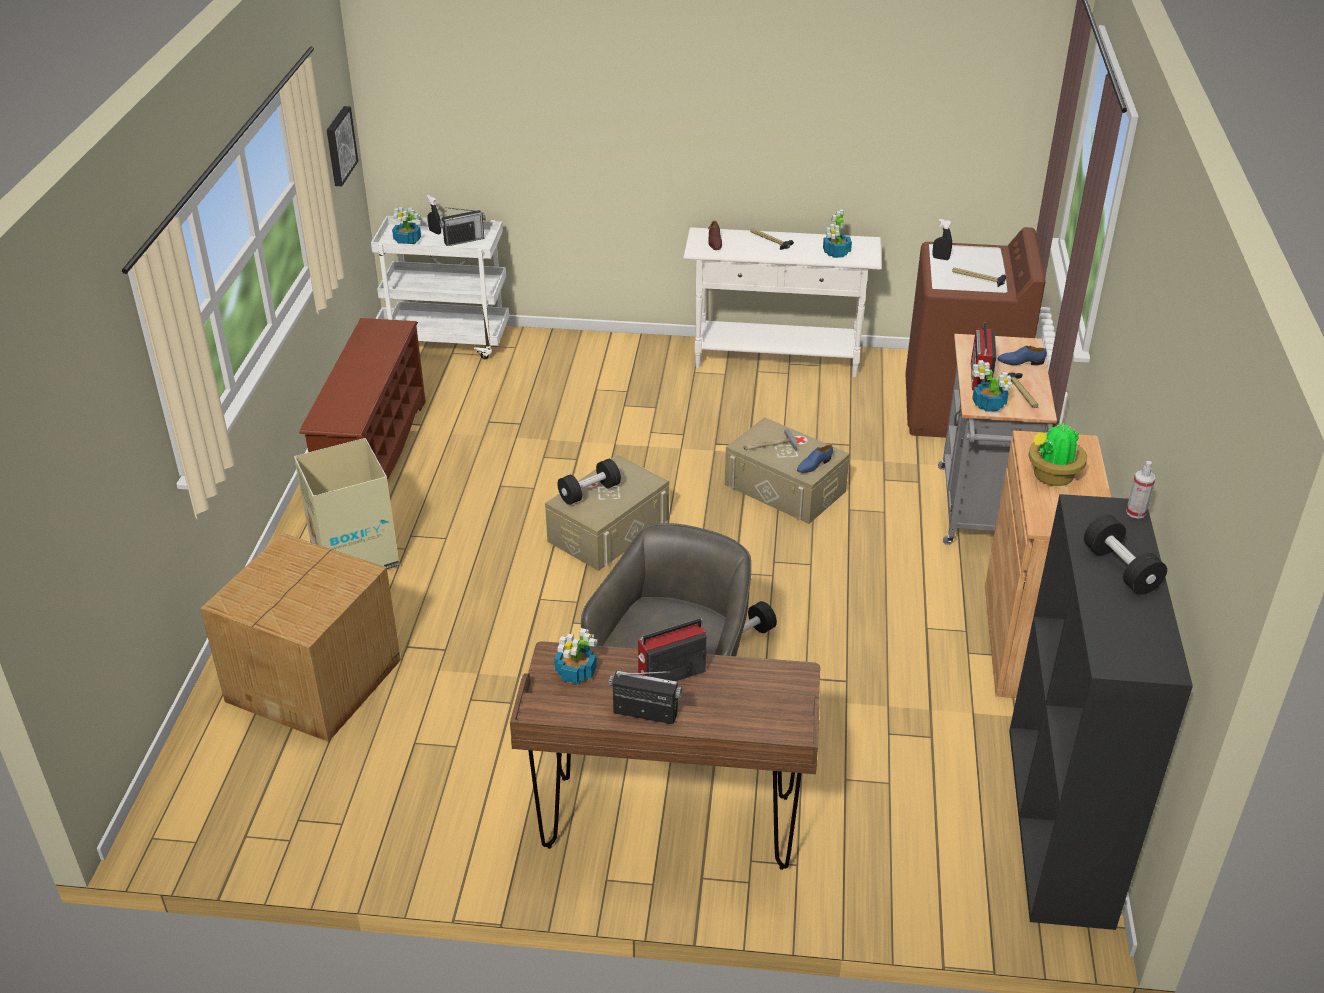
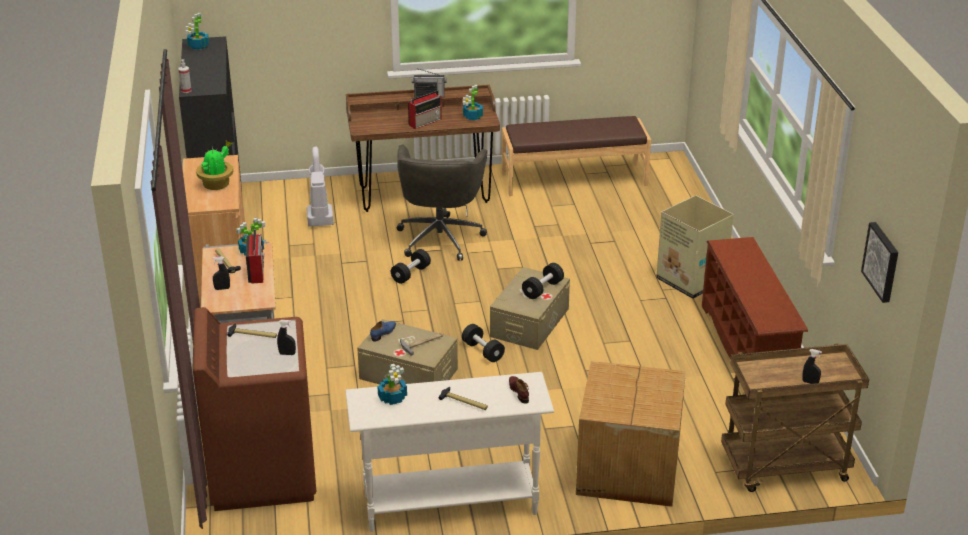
camera: 165 degrees right, 5 degrees down
(317, 680) = (651, 220): cardboard box -> cardboard box (626, 470)
(372, 812) = (574, 179): none -> brown bench
(408, 241) = (824, 367): potted plant -> potted plant (198, 46)
(449, 341) = (784, 468): white cart -> brown cart
(464, 240) = (772, 377): radio -> none
(874, 815) = (319, 211): none -> vacuum cleaner
(1020, 362) = (222, 288): blue shoe -> black spray bottle
(1120, 569) = (202, 69): black dumbbell -> black dumbbell (483, 351)

